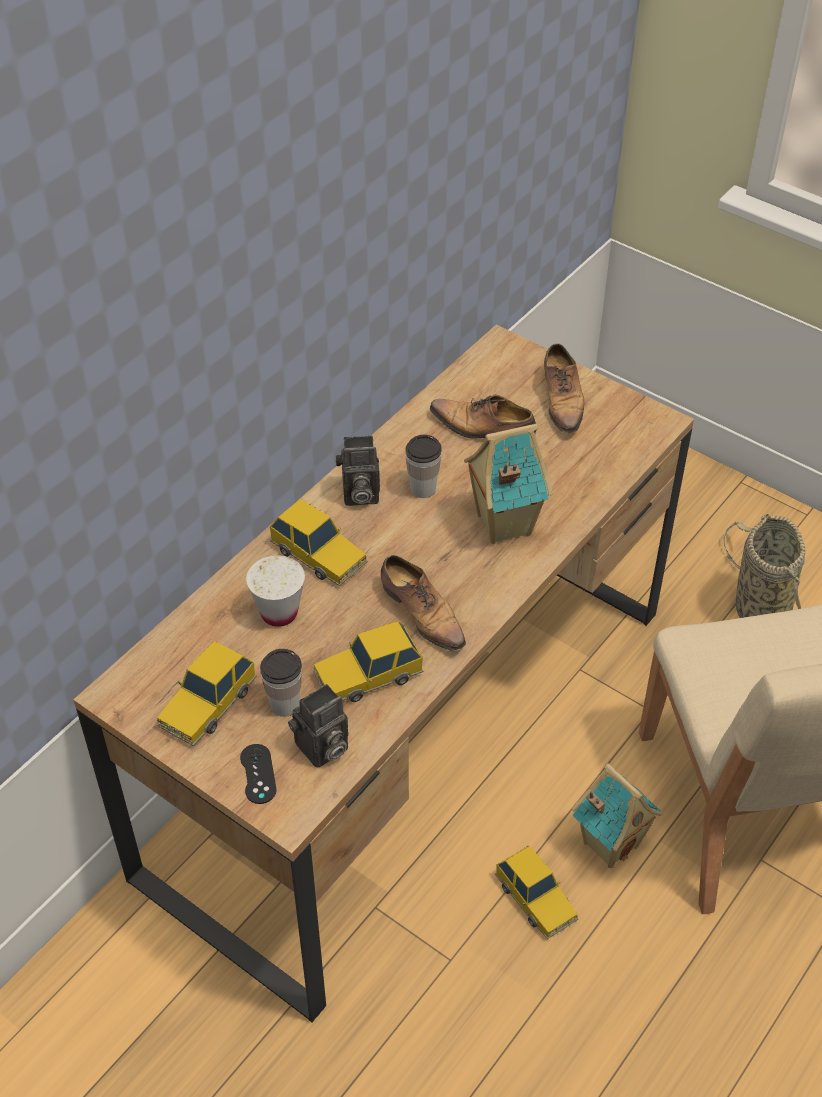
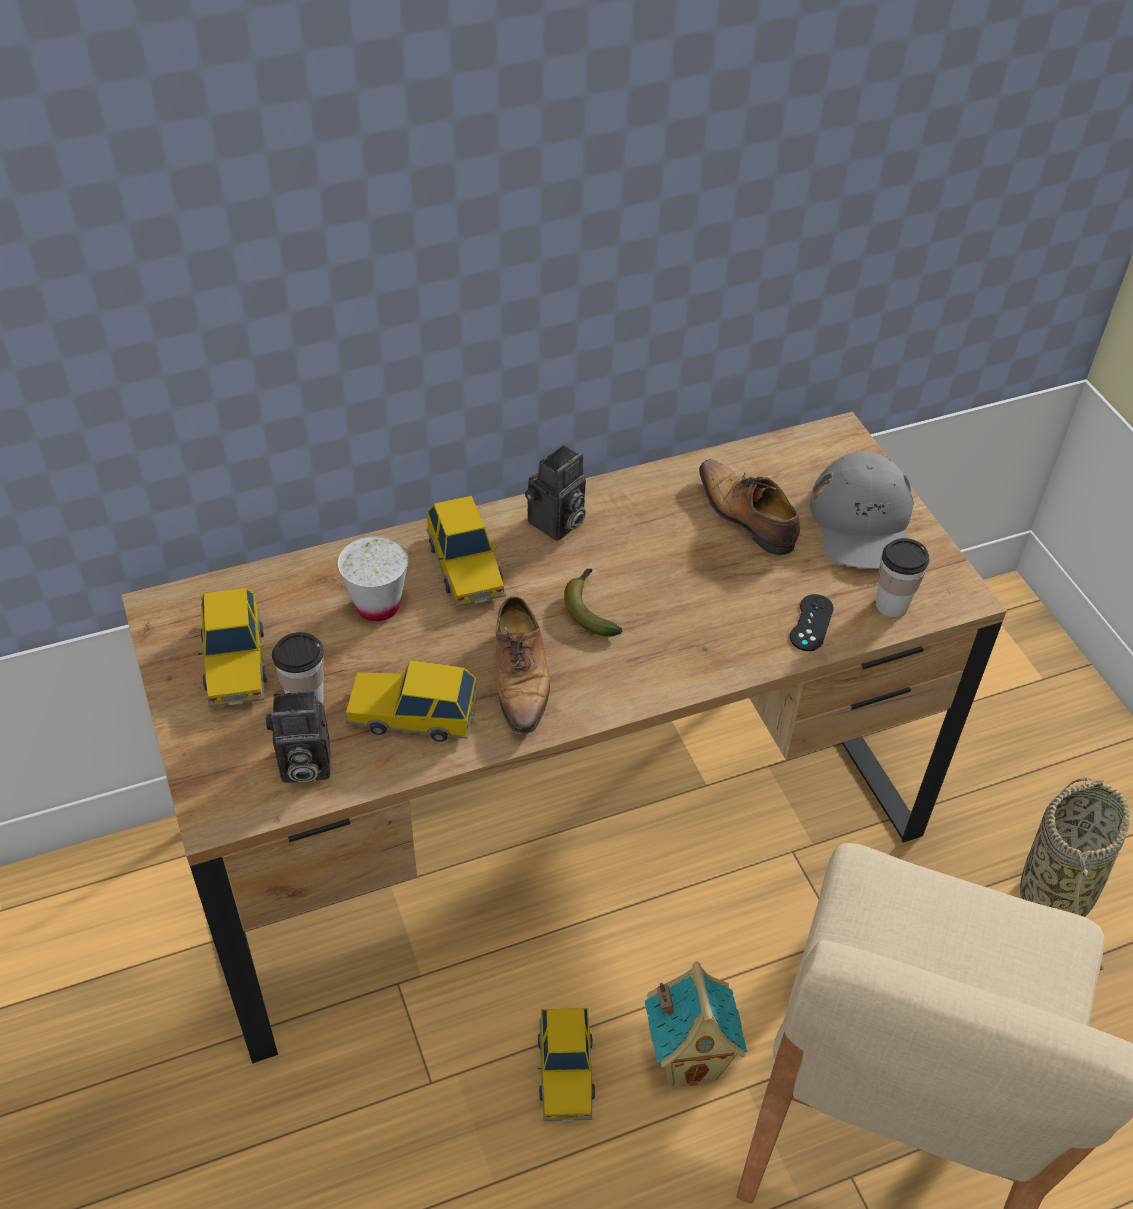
camera: 30 degrees right, 0 degrees up
(207, 704) = (235, 662): toy car -> toy car turned 75 degrees counterclockwise
(258, 774) = (222, 757): black game controller -> black game controller (811, 623)
(358, 495) = (556, 524): camera -> camera turned 75 degrees counterclockwise
(423, 488) = (629, 548): cup -> cup (891, 605)
(430, 543) = (590, 608): none -> banana
(502, 524) = (685, 625): toy house -> none
(562, 400) = (862, 523): shoe -> grey cap

